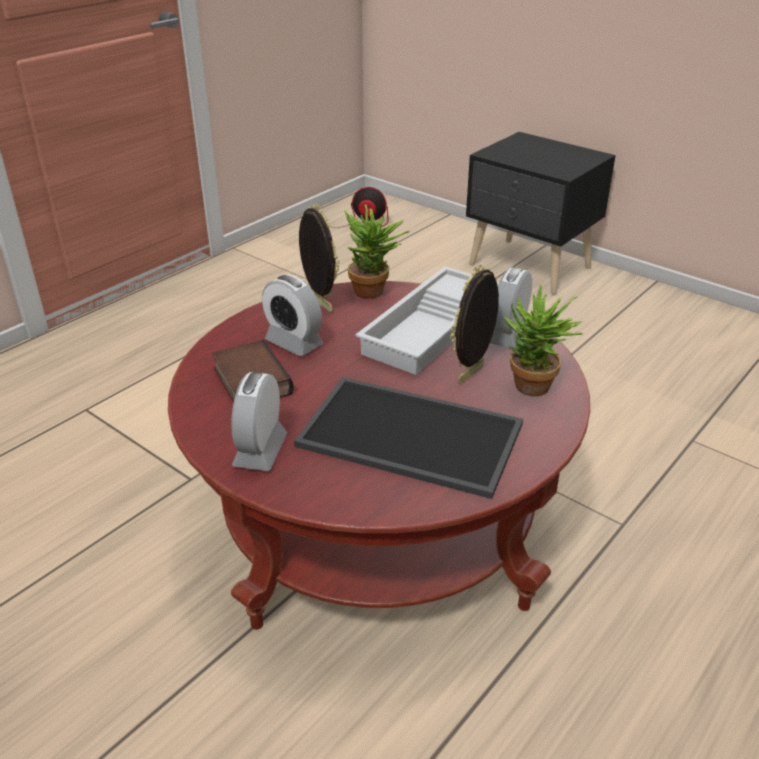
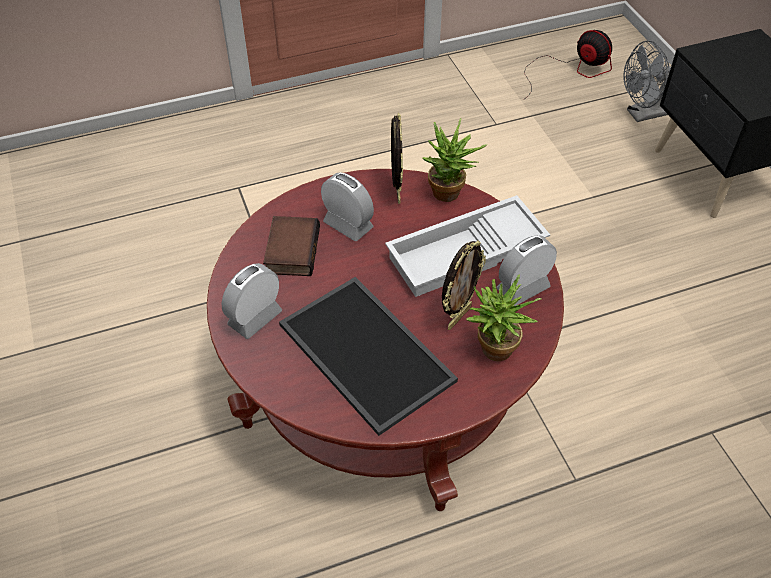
camera: 30 degrees right, 15 degrees up
(294, 343) = (348, 225): alarm clock -> alarm clock turned 150 degrees clockwise
(438, 244) = (642, 114): none -> grey fan
(472, 375) = (458, 316): picture frame -> picture frame turned 150 degrees clockwise

